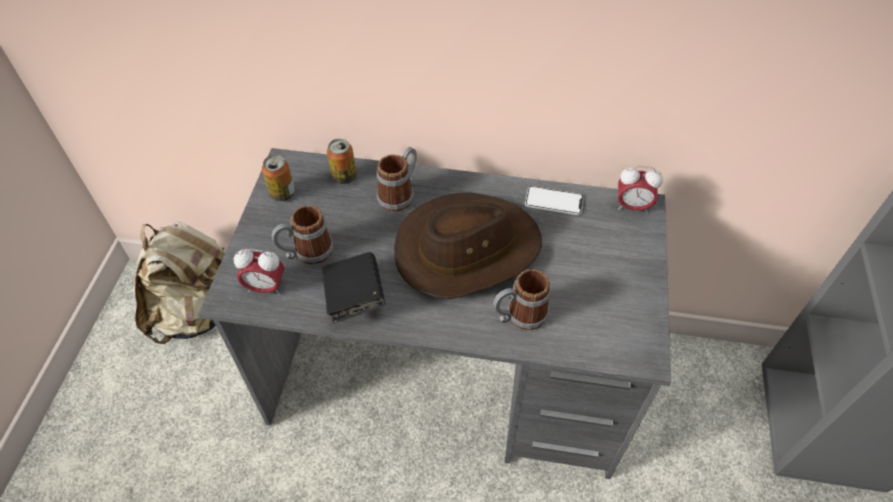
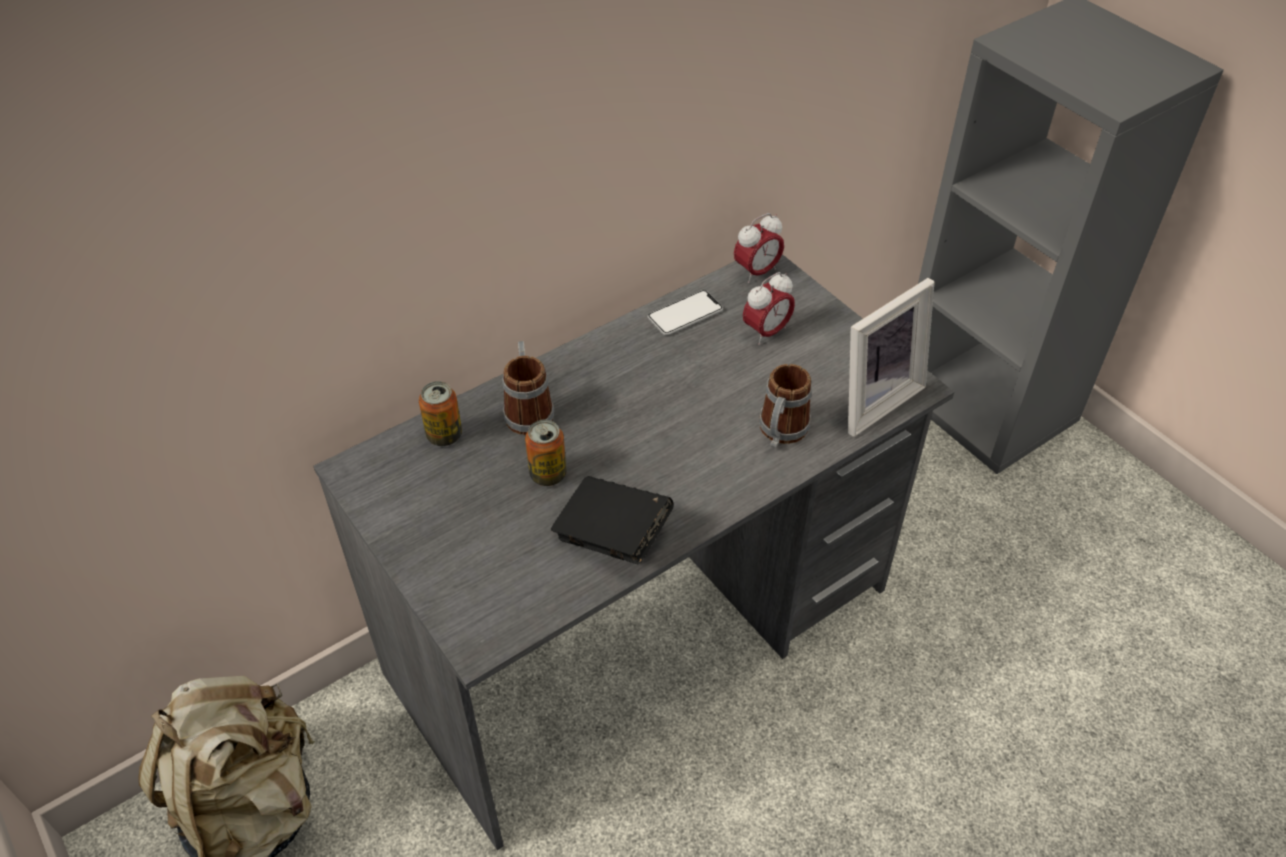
camera: 45 degrees left, 5 degrees down
(265, 287) = (507, 600): alarm clock -> alarm clock (766, 332)
(282, 193) = (395, 500): can -> can (548, 474)
(306, 253) = (505, 535): mug -> none
(467, 249) = (661, 412): brown hat -> none
(605, 341) = (872, 399): none -> picture frame

